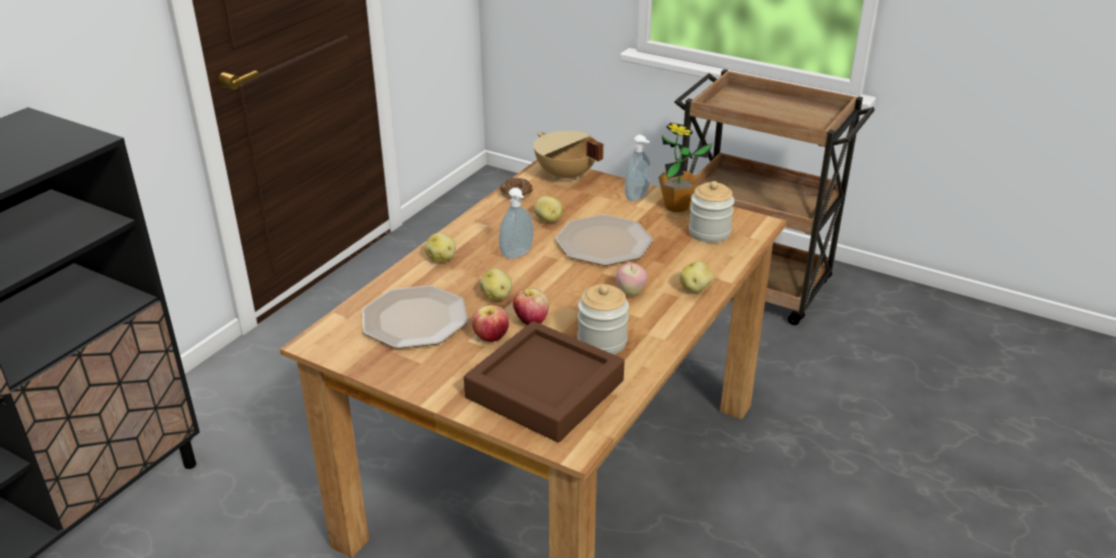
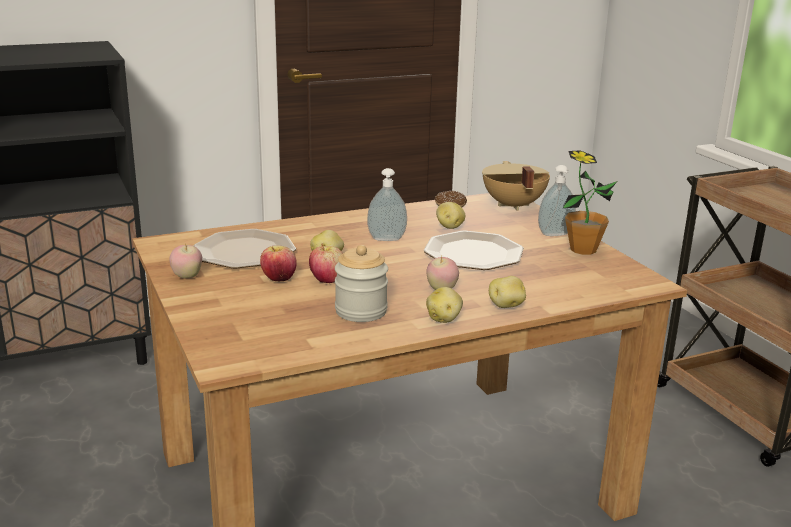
camera: 35 degrees right, 10 degrees down
(406, 371) = (187, 276): none -> apple
(441, 258) = (325, 225): potato -> potato (444, 319)
(545, 389) = (263, 322): brown tray -> none
(709, 232) = (586, 275): jar -> none

